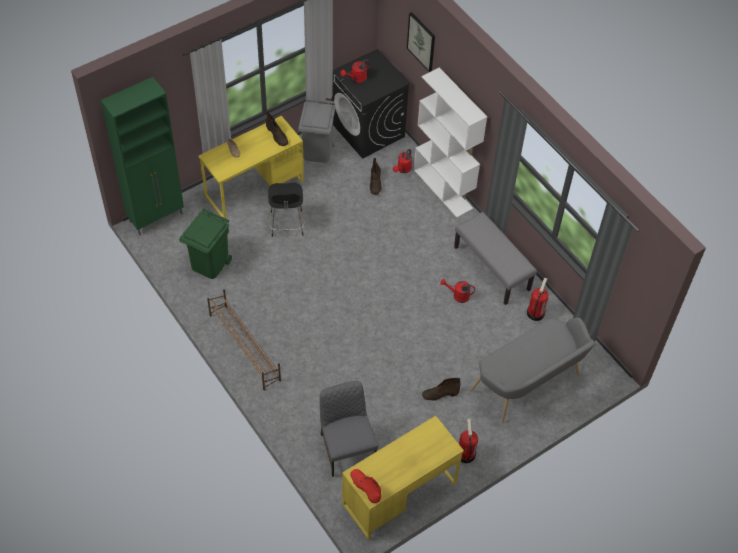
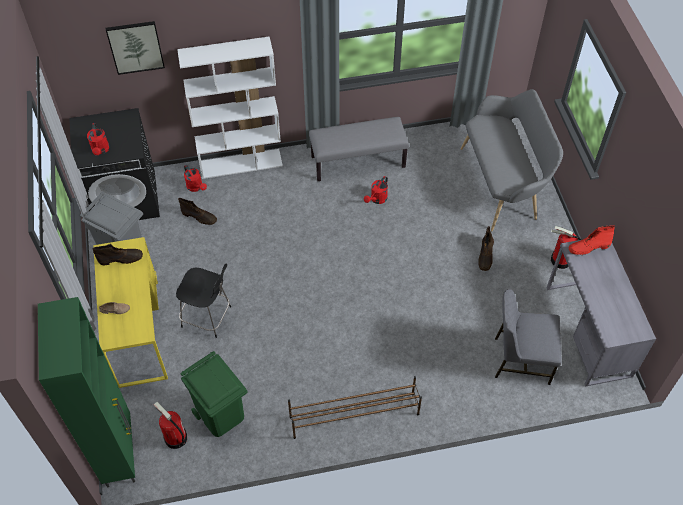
camera: 65 degrees left, 0 degrees up
(365, 487) = (628, 333): red boot -> red boot (588, 247)
(399, 493) = (588, 331): yellow desk -> grey desk
(535, 313) = (424, 149): fire extinguisher -> fire extinguisher (175, 438)

